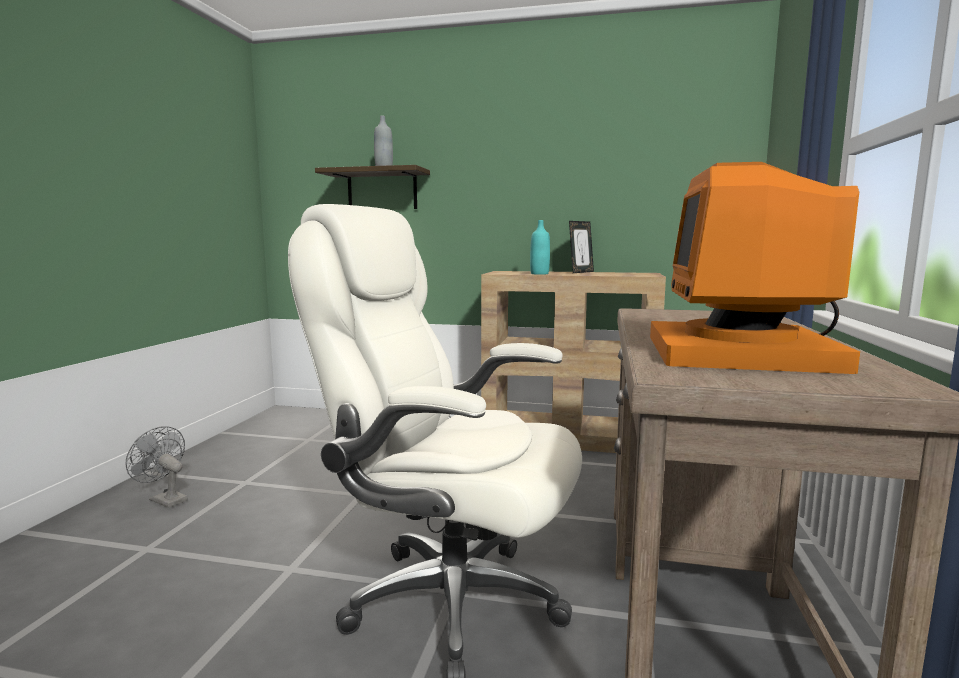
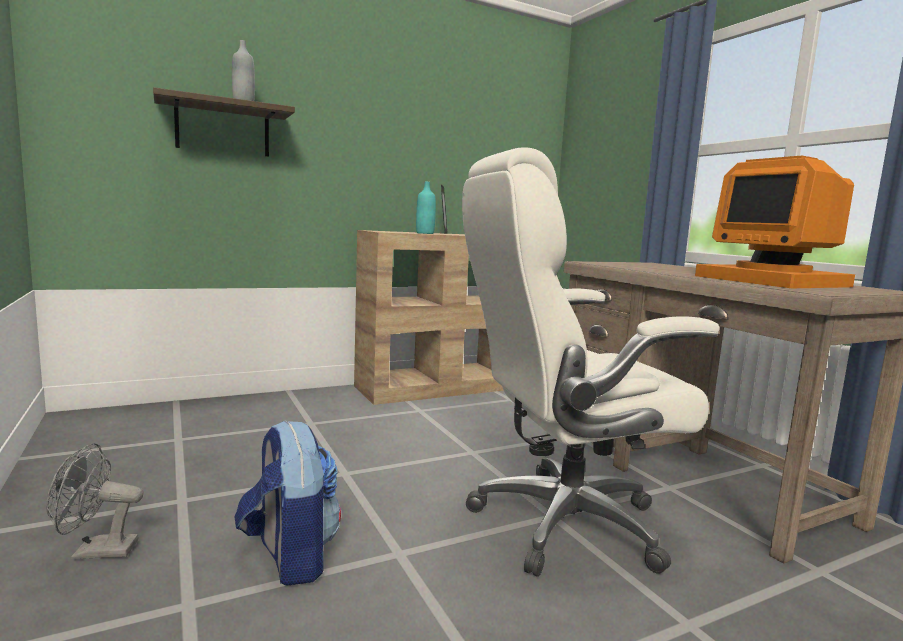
camera: 40 degrees left, 0 degrees up
(232, 542) = (289, 557): none -> backpack

